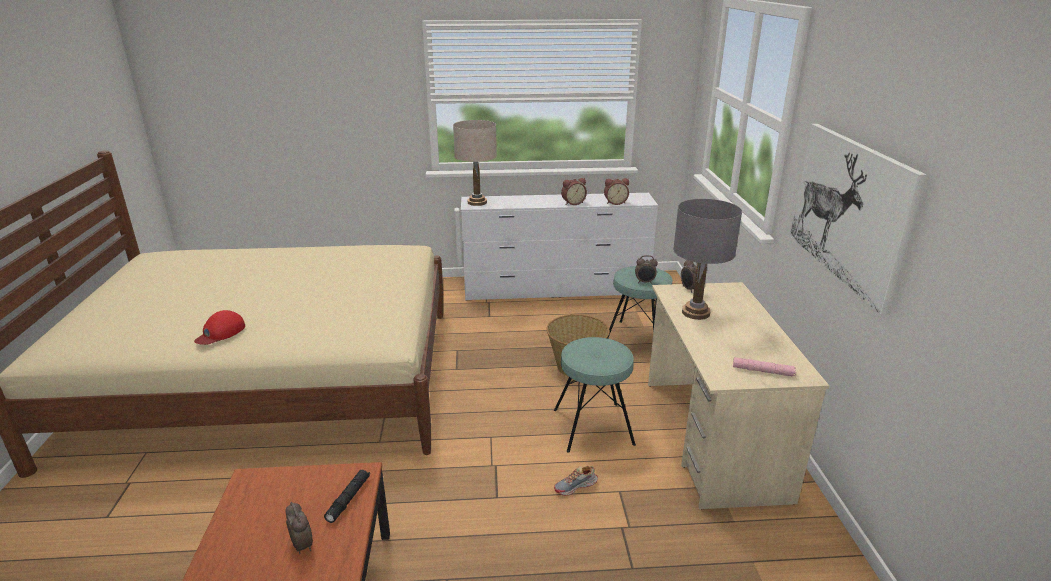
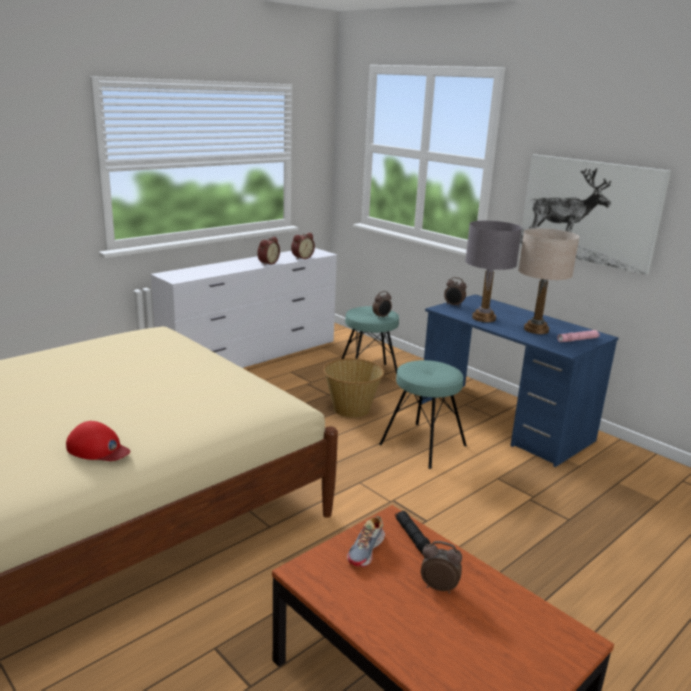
camera: 40 degrees left, 5 degrees down
(220, 332) = (98, 449): red cap -> red cap turned 60 degrees counterclockwise
(477, 202) = (177, 276): beige table lamp -> beige table lamp (536, 329)
(576, 486) = (467, 488): shoe -> shoe (366, 550)
(712, 438) = (503, 422): beige desk -> blue desk

